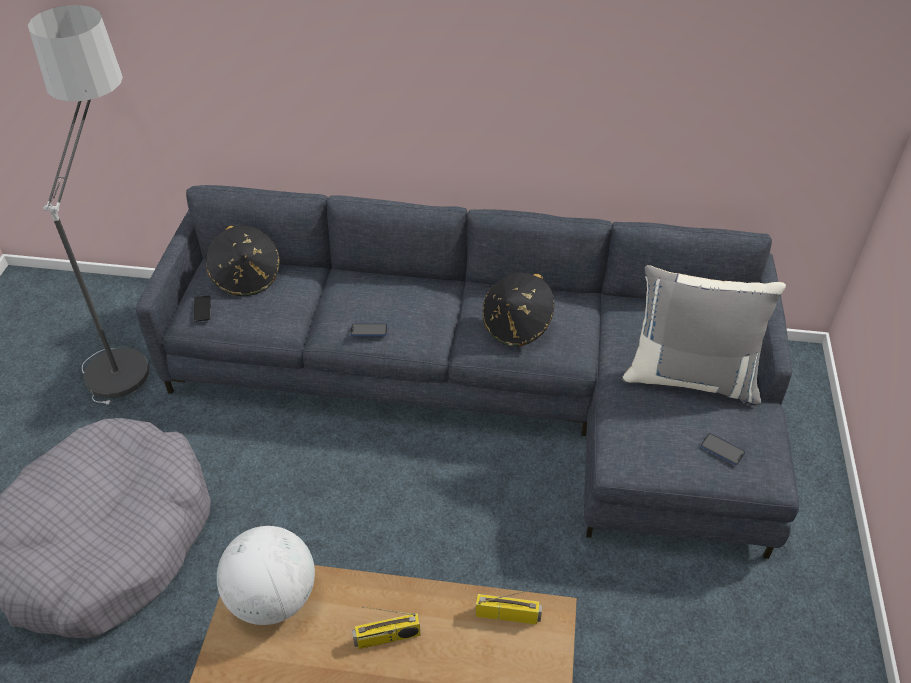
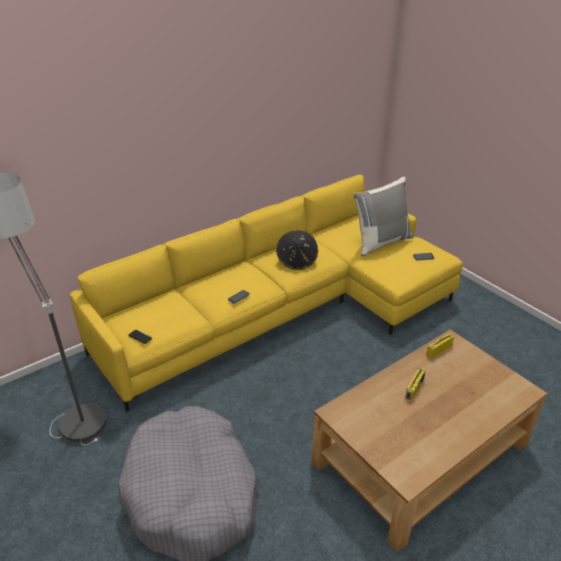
camera: 45 degrees left, 10 degrees down
(246, 277) = (143, 312): black hat -> none
(273, 598) = (354, 411): globe -> none
(492, 389) = (284, 310): grey sofa -> yellow sofa

